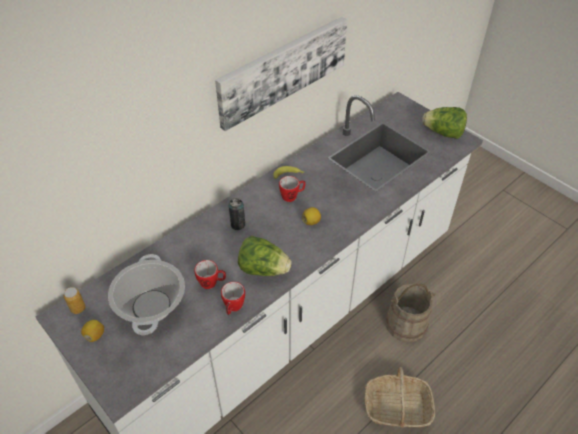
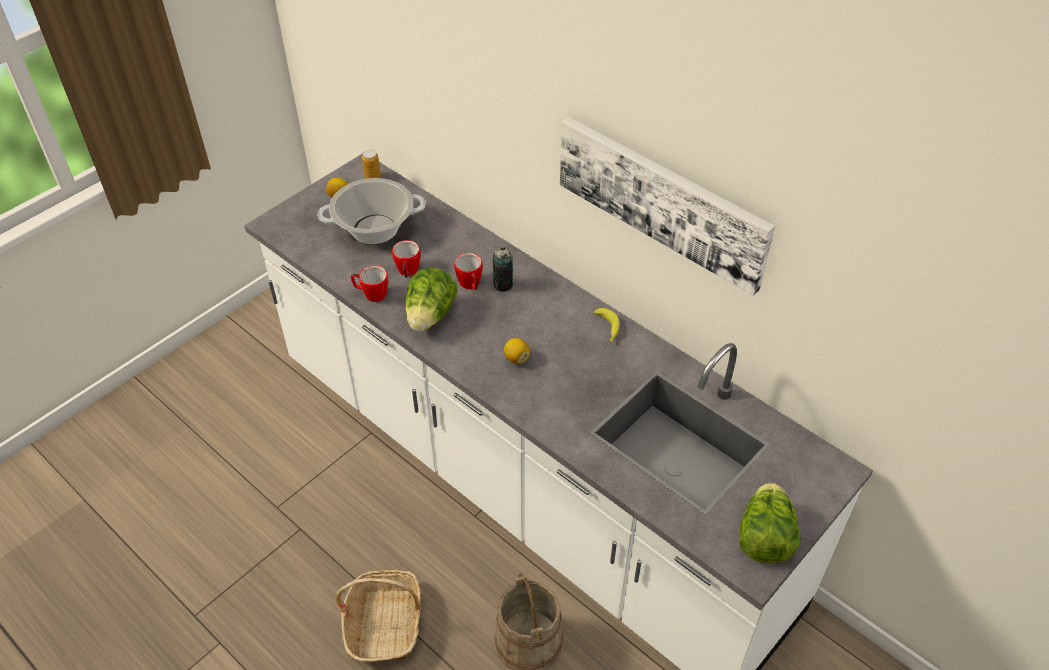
camera: 85 degrees right, 0 degrees up
(292, 196) = (564, 335): mug -> mug (471, 285)

